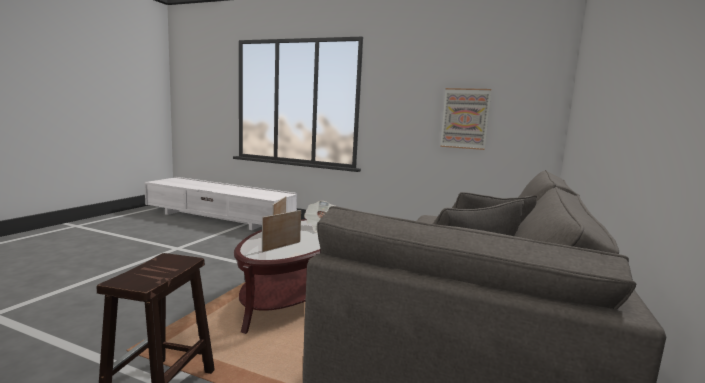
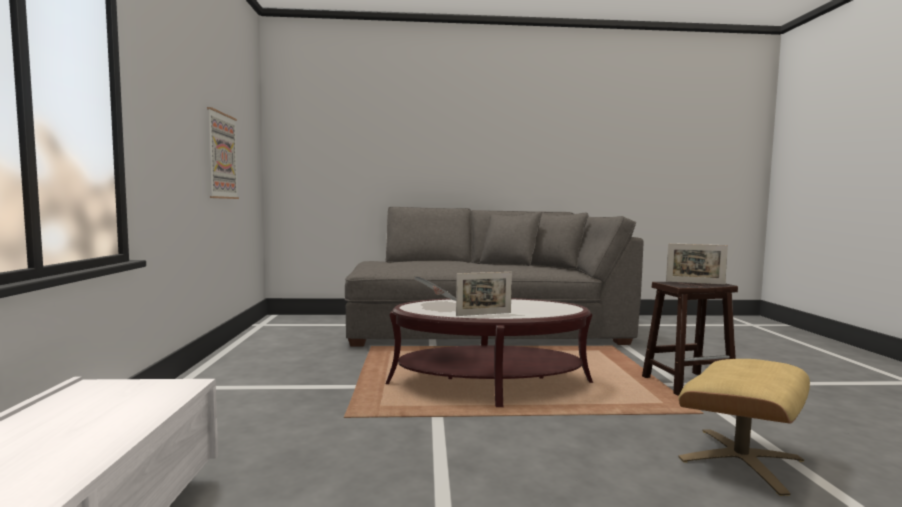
camera: 115 degrees left, 5 degrees down
(89, 323) = (741, 459): none -> beige ottoman
(281, 246) = (534, 306): picture frame -> picture frame (695, 282)

